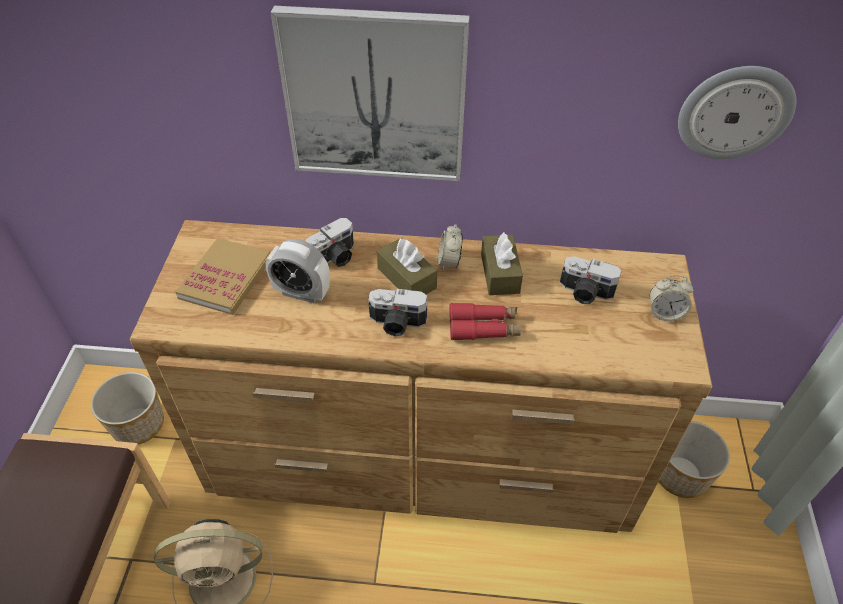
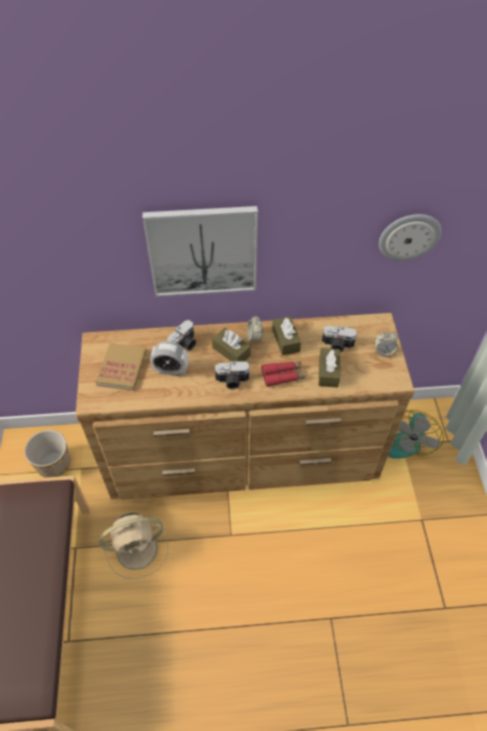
camera: 10 degrees left, 5 degrees up
(562, 332) = (328, 372): none -> brown tissue box
(681, 475) = (404, 439): planter -> fan

